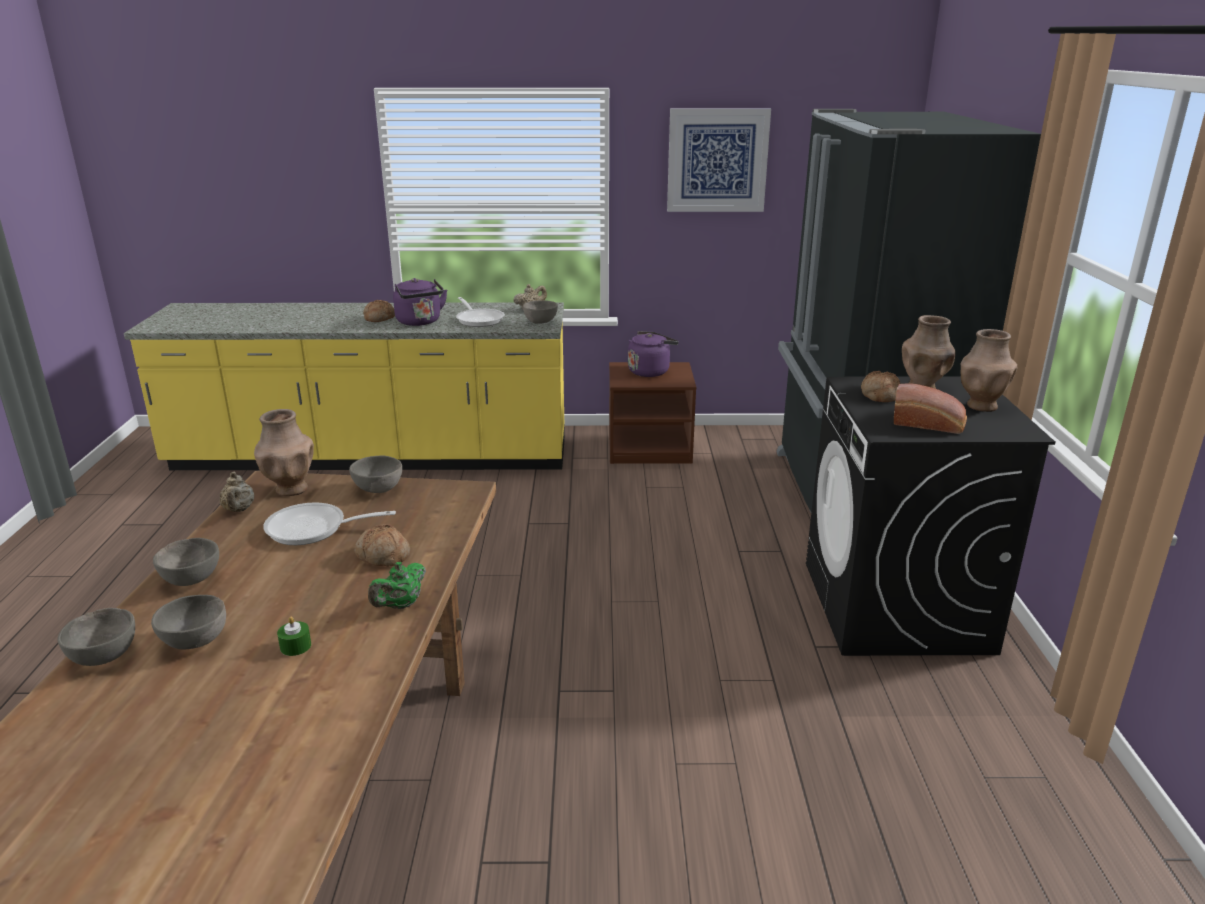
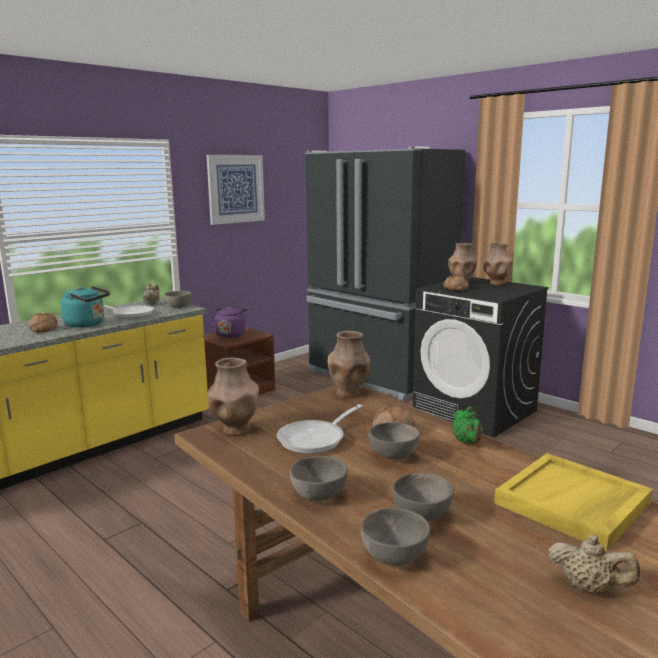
camera: 45 degrees left, 10 degrees down
(239, 510) = (232, 453): beige teapot -> beige teapot (589, 588)
(295, 646) = (477, 484): green candle -> none
(301, 717) = (573, 504): none -> yellow tray
(378, 490) = (295, 408): grey bowl -> grey bowl (394, 456)
(420, 322) = (87, 324): purple kettle -> turquoise kettle
(455, 497) = (348, 394): none -> brown vase
(929, 424) = (501, 292): bread -> none

